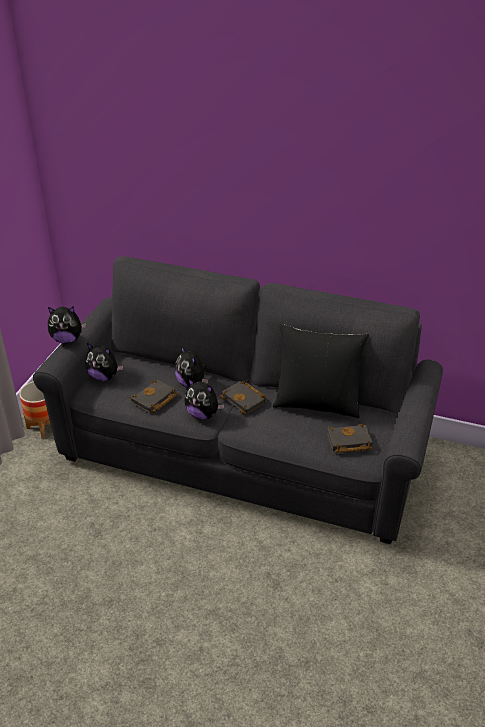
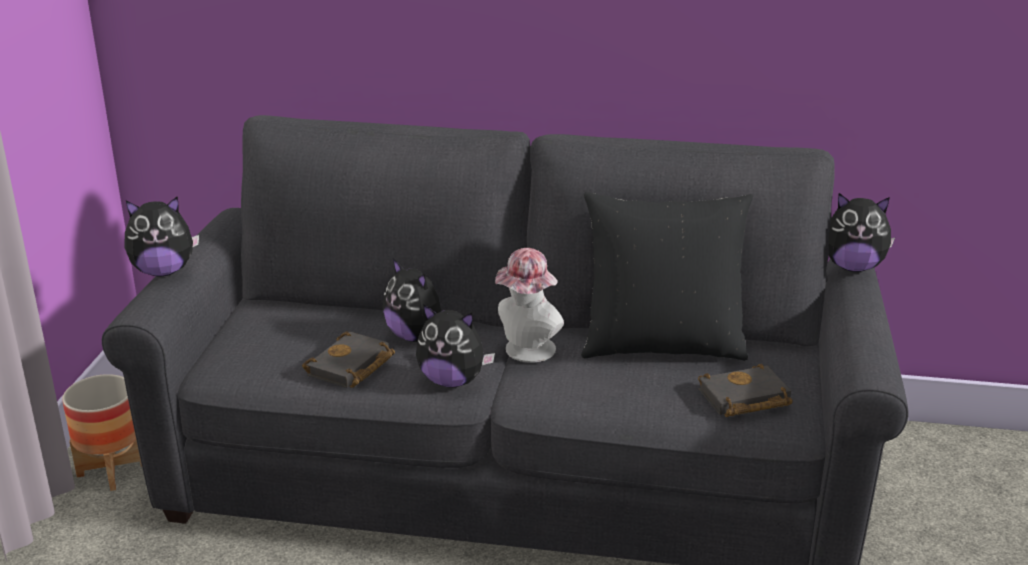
camera: 10 degrees left, 10 degrees down
(104, 377) = (240, 341): plush toy -> plush toy (853, 267)
(245, 400) = (526, 352): black book -> hat

